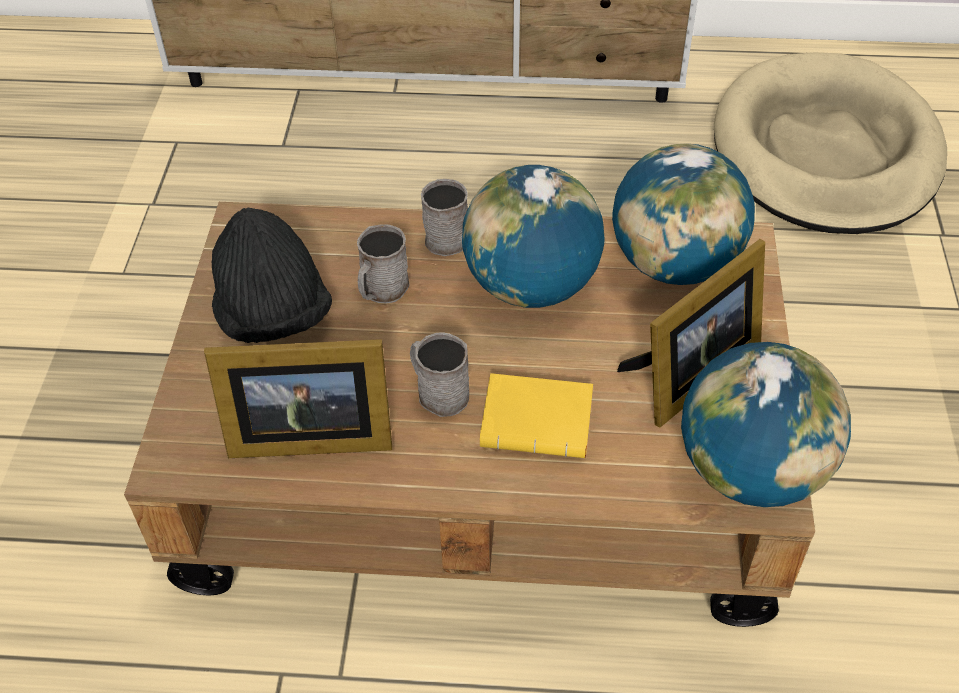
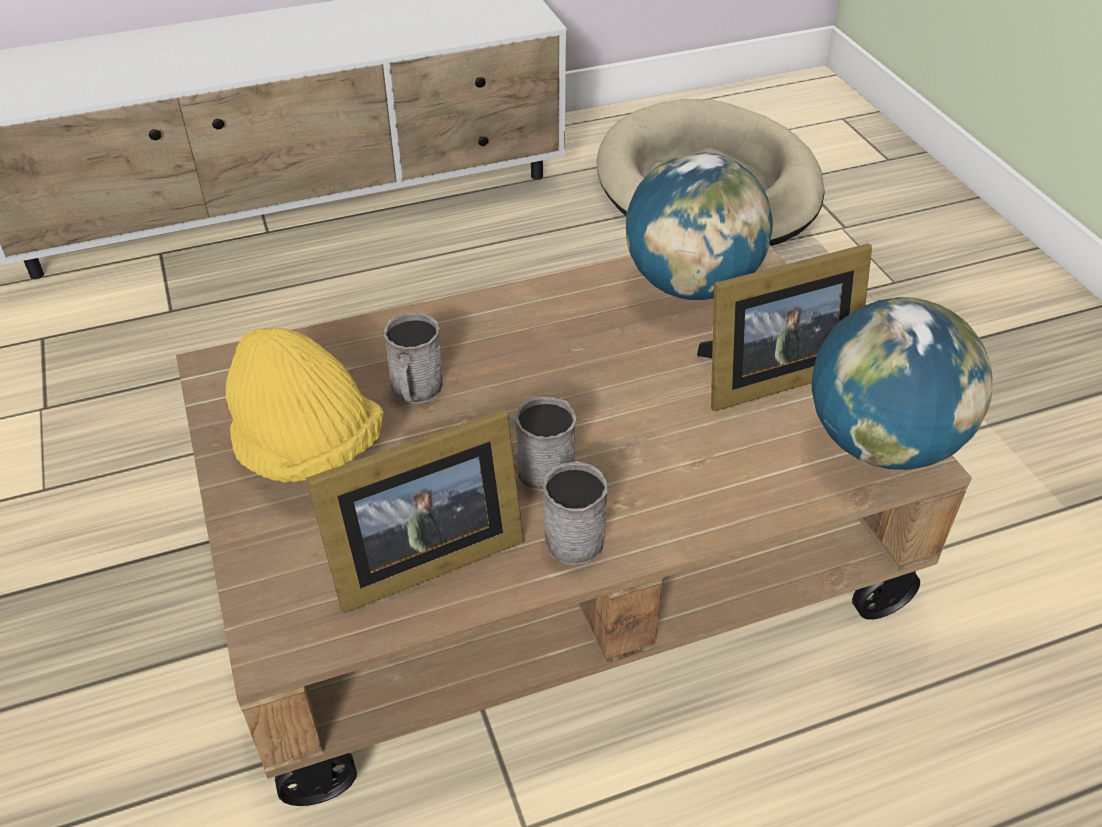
camera: 25 degrees left, 5 degrees down
(273, 314) = (308, 449): black hat -> yellow hat
(448, 235) = (454, 319): grey mug -> grey mug (572, 533)
(531, 286) = (567, 342): globe -> none
(540, 421) = (657, 463): yellow book -> none
(689, 374) = (769, 376): picture frame -> picture frame turned 45 degrees clockwise

